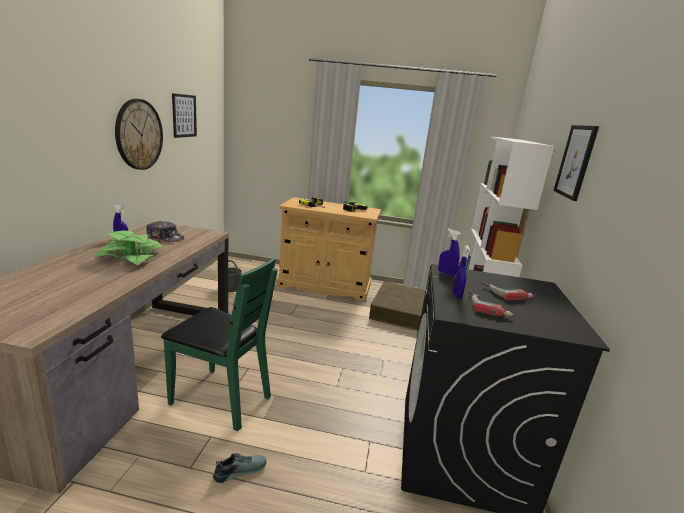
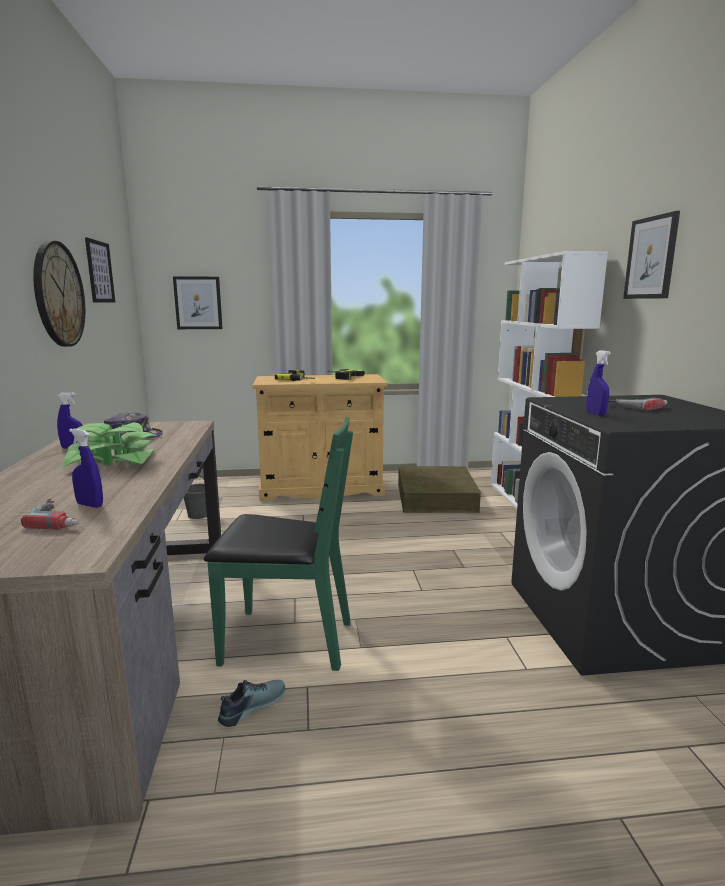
camera: 15 degrees left, 5 degrees down
(239, 470) = (376, 712): shoe -> shoe (251, 706)
(262, 139) = (198, 303): none -> picture
(446, 273) = (555, 401): blue spray bottle -> blue spray bottle (90, 505)
(488, 306) = (638, 416): power drill -> power drill (62, 517)

